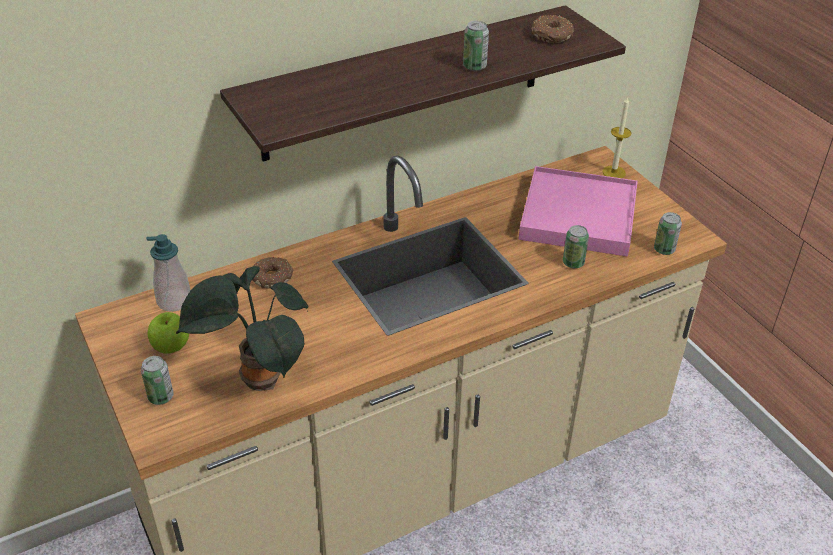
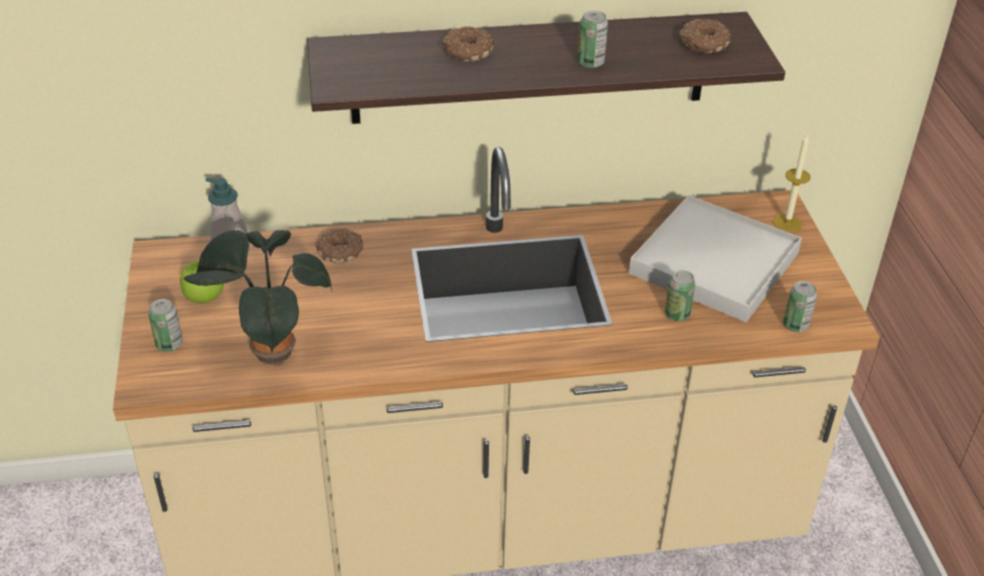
camera: 20 degrees right, 0 degrees up
(368, 77) = (467, 52): none -> donut
(578, 216) = (714, 263): pink tray -> white tray

